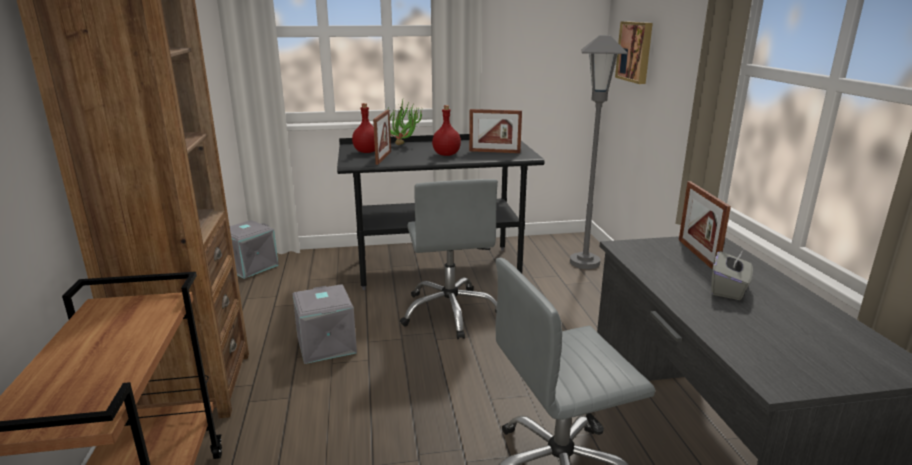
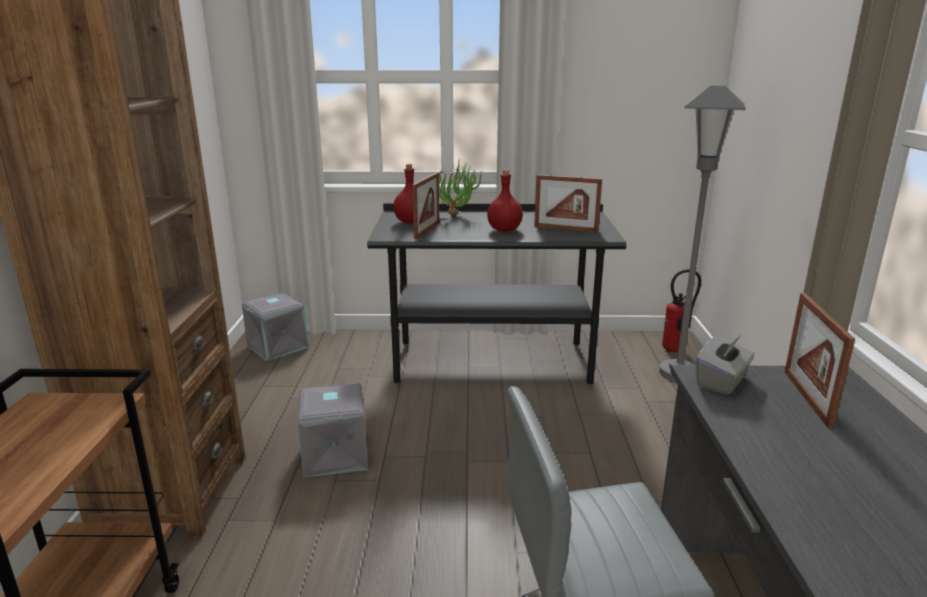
camera: 10 degrees right, 0 degrees up
(450, 312) = (493, 426): grey office chair -> none
(579, 246) = (675, 350): none -> fire extinguisher
(635, 51) = (760, 106): picture -> none
(728, 289) = (842, 460): grey tissue box -> grey tissue box (722, 381)

